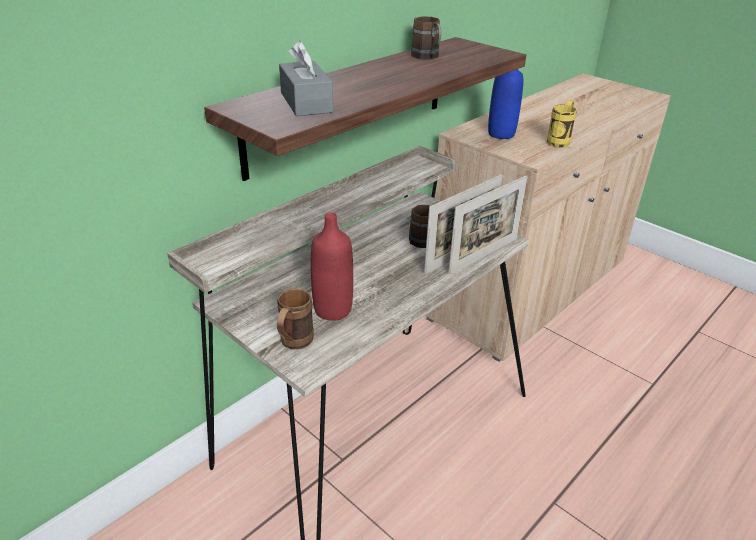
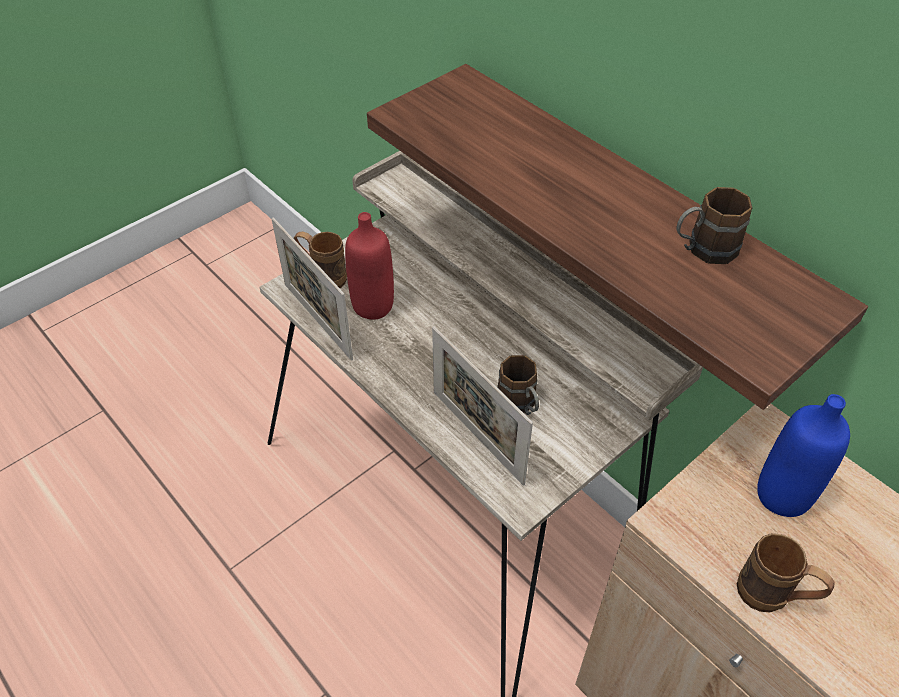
camera: 95 degrees right, 15 degrees up
(306, 102) = (476, 128): grey tissue box -> none
(483, 256) = (475, 464): picture frame -> picture frame (318, 321)
(560, 141) = (772, 597): yellow mug -> brown mug

